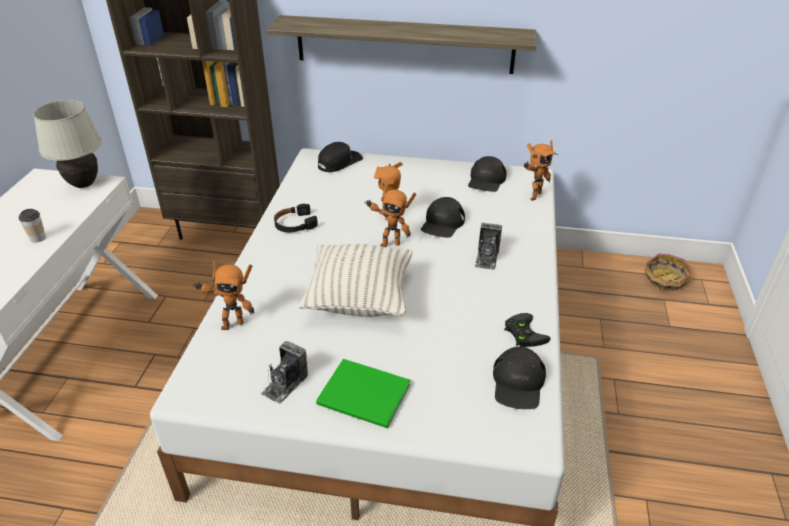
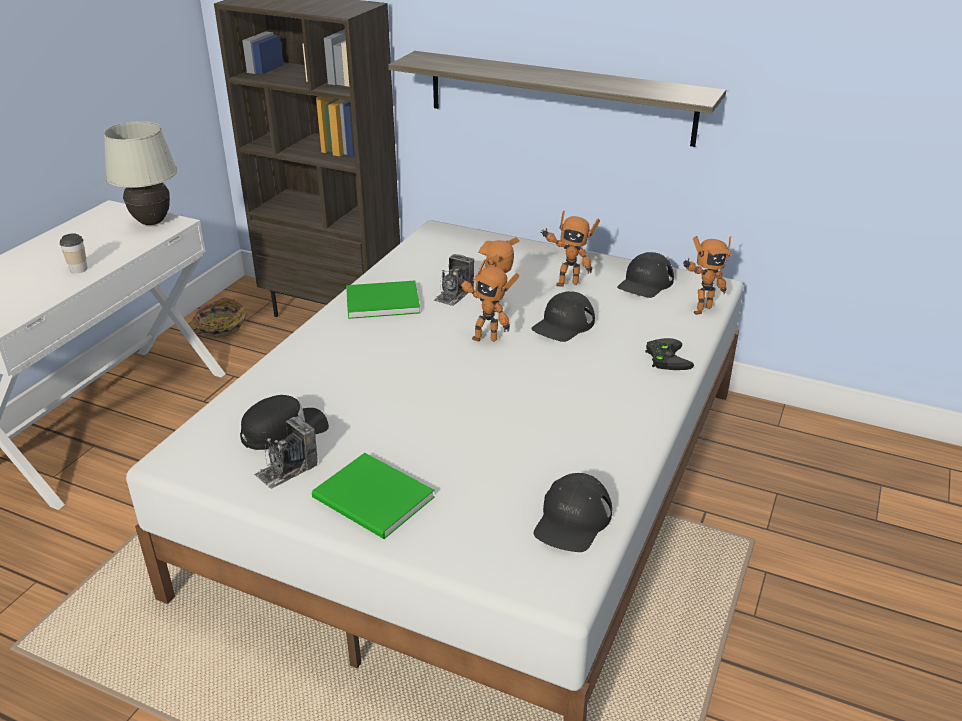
camera: 15 degrees right, 5 degrees down
(231, 324) = (257, 396): toy robot -> toy robot (566, 283)
(295, 224) = (380, 301): black headphones -> green book
(339, 162) = (466, 240): black cap -> black cap (284, 430)
(359, 299) = (418, 393): pillow -> none
(487, 257) = (602, 371): camera -> camera (454, 294)
(523, 332) = (607, 464): black game controller -> black game controller (665, 357)
(664, 280) = (892, 460): basket -> basket (220, 327)

